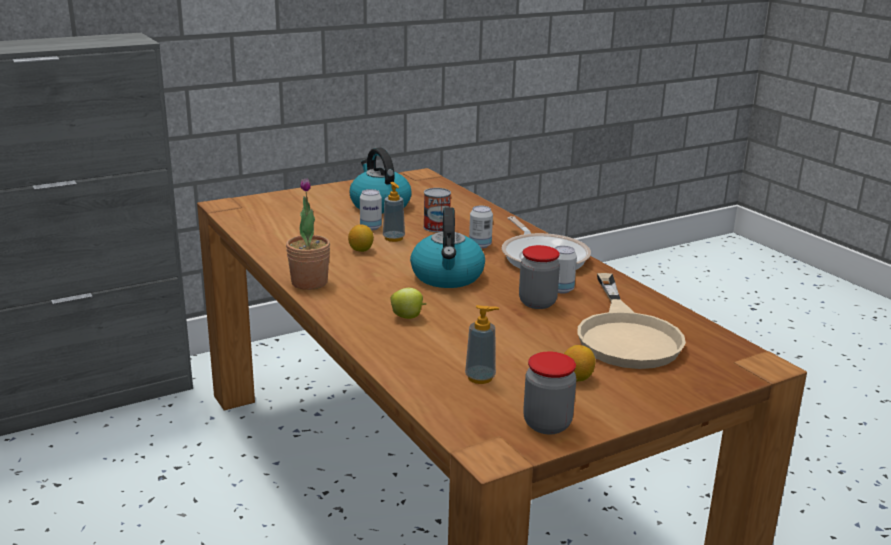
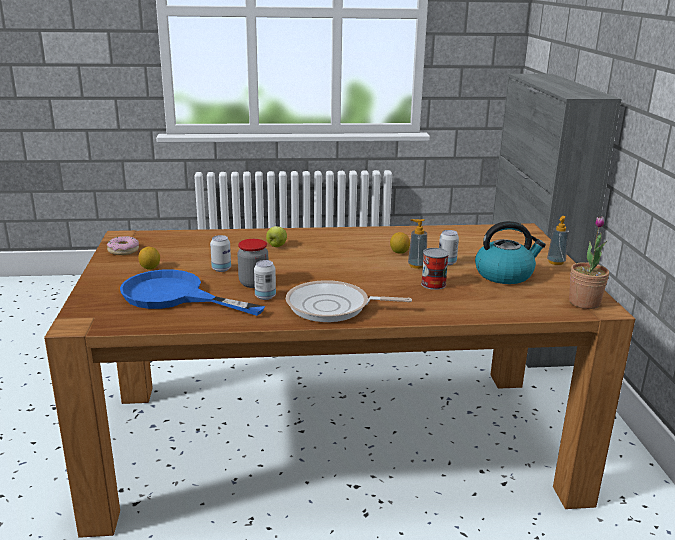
camera: 115 degrees right, 0 degrees up
(309, 282) = (353, 232): potted plant -> potted plant (584, 302)
(447, 277) = (325, 267): kettle -> none
(480, 245) = (379, 290): can -> can (221, 269)
(480, 378) = (185, 247): soap dispenser -> soap dispenser (556, 262)
(547, 424) = (123, 250): jar -> donut
(626, 335) = (174, 296): beige frying pan -> blue frying pan

